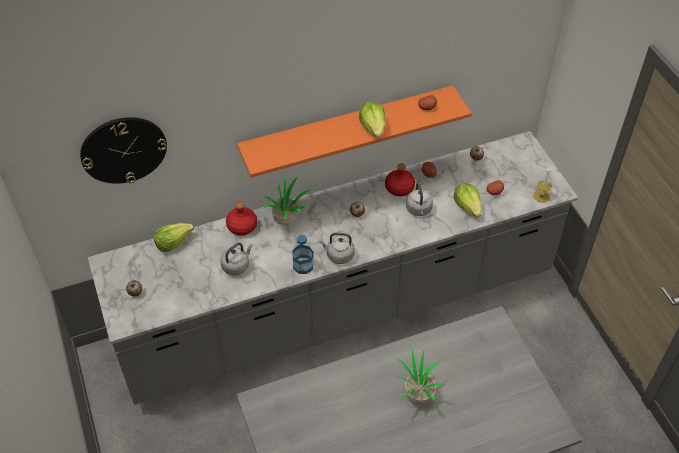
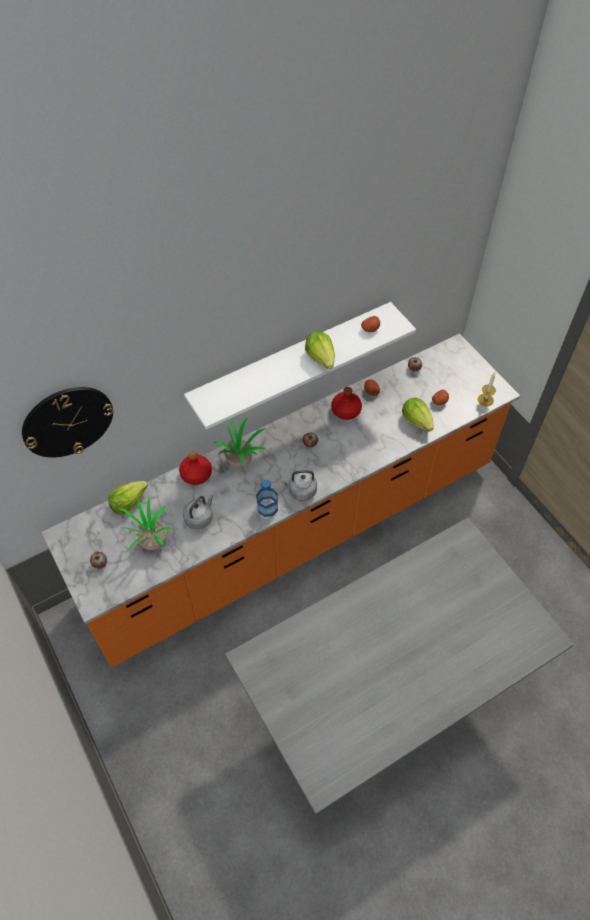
camera: 10 degrees left, 5 degrees up
(339, 310) = (295, 534): grey counter -> orange counter
(347, 128) = (291, 360): orange shelf -> white shelf
(416, 395) = (406, 625): potted plant -> potted plant (151, 542)
(419, 210) = (370, 431): grey kettle -> none

